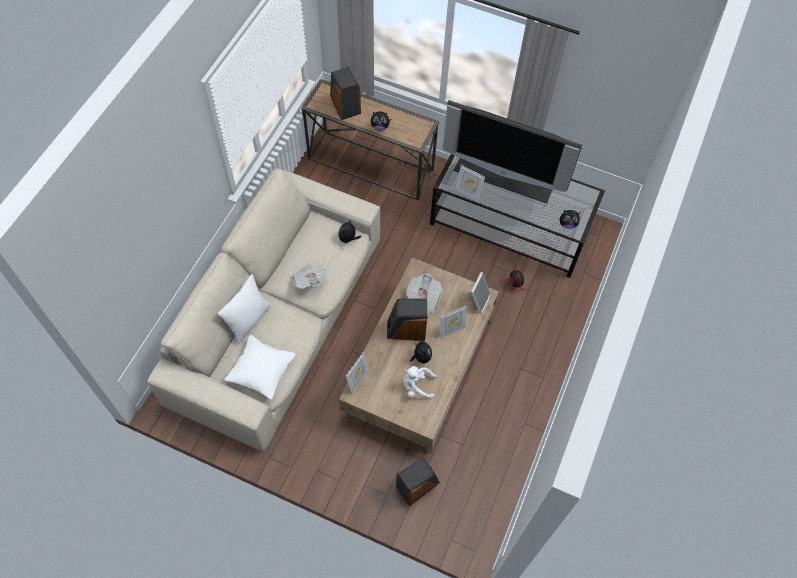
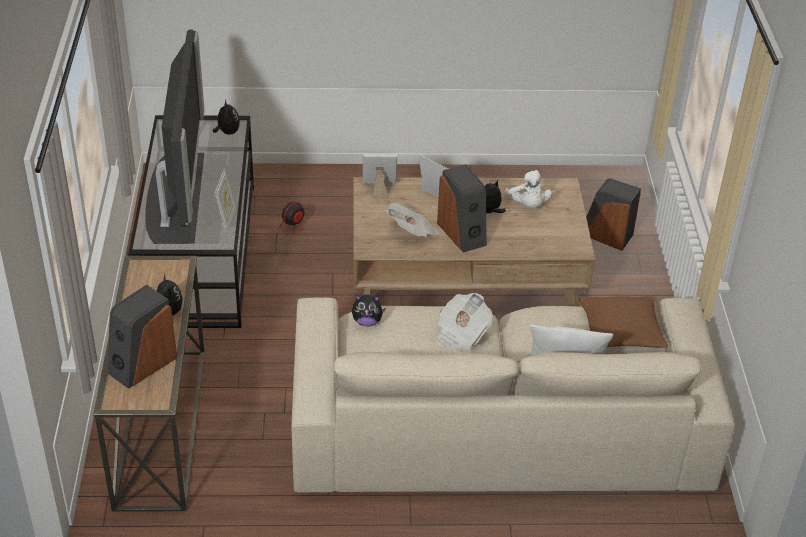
camera: 115 degrees left, 20 degrees down
(261, 370) = (620, 332): white pillow -> brown pillow
(358, 380) = (559, 251): picture frame -> none

